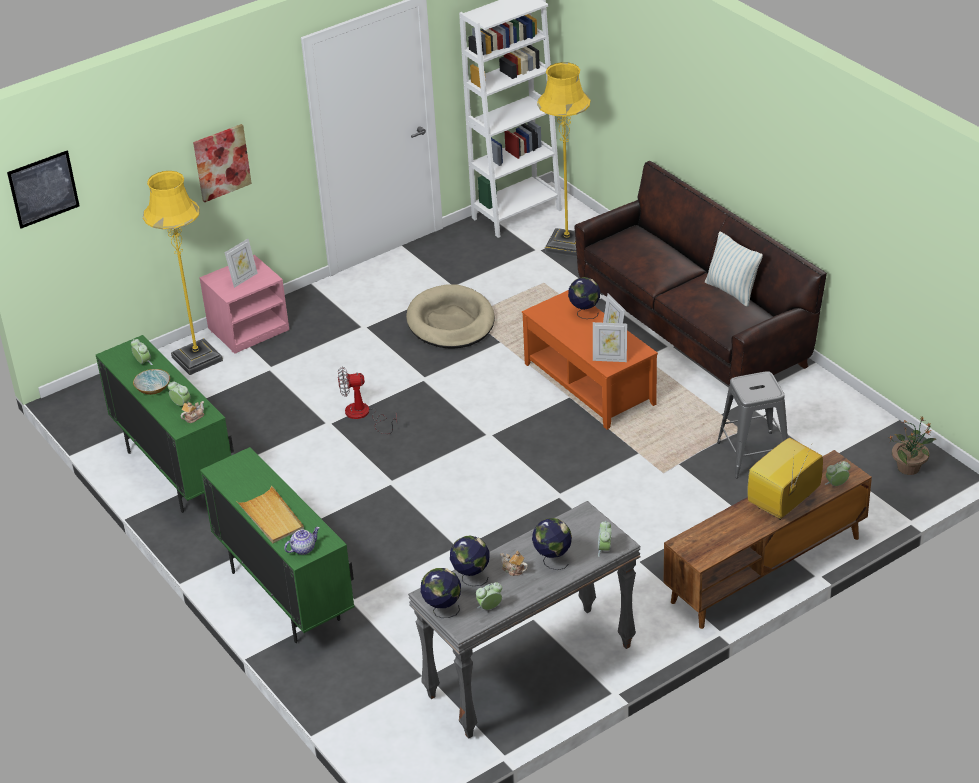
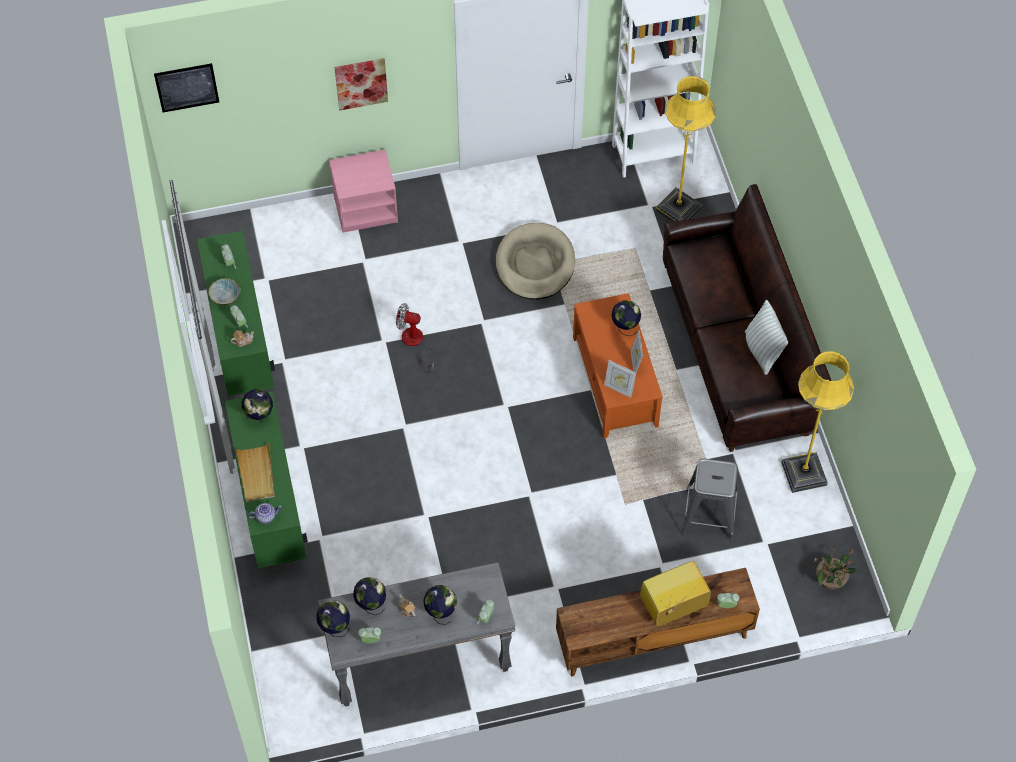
camera: 20 degrees right, 20 degrees up
(197, 359) = (310, 226): yellow floor lamp -> yellow floor lamp (803, 473)
(243, 279) = (363, 176): picture frame -> none
(247, 470) = (259, 416): none -> globe

